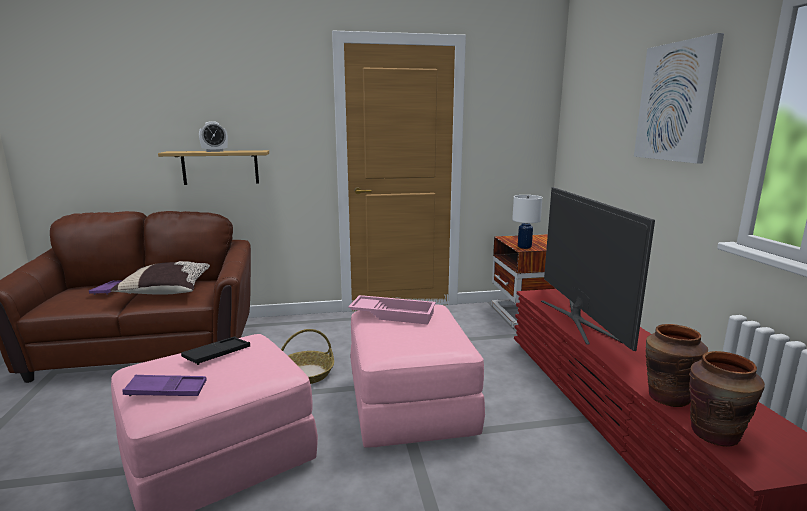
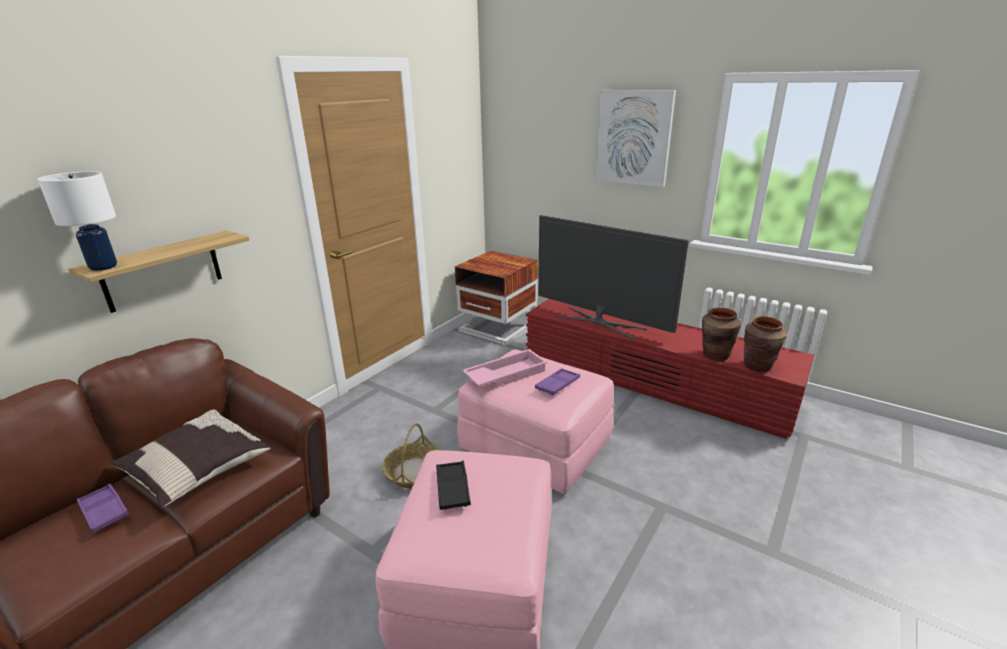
camera: 45 degrees left, 10 degrees up
(166, 391) = (490, 542): purple tray -> purple tray (557, 385)
(214, 151) = (167, 251): alarm clock -> none
(525, 247) = (500, 271): white table lamp -> white table lamp (105, 267)

